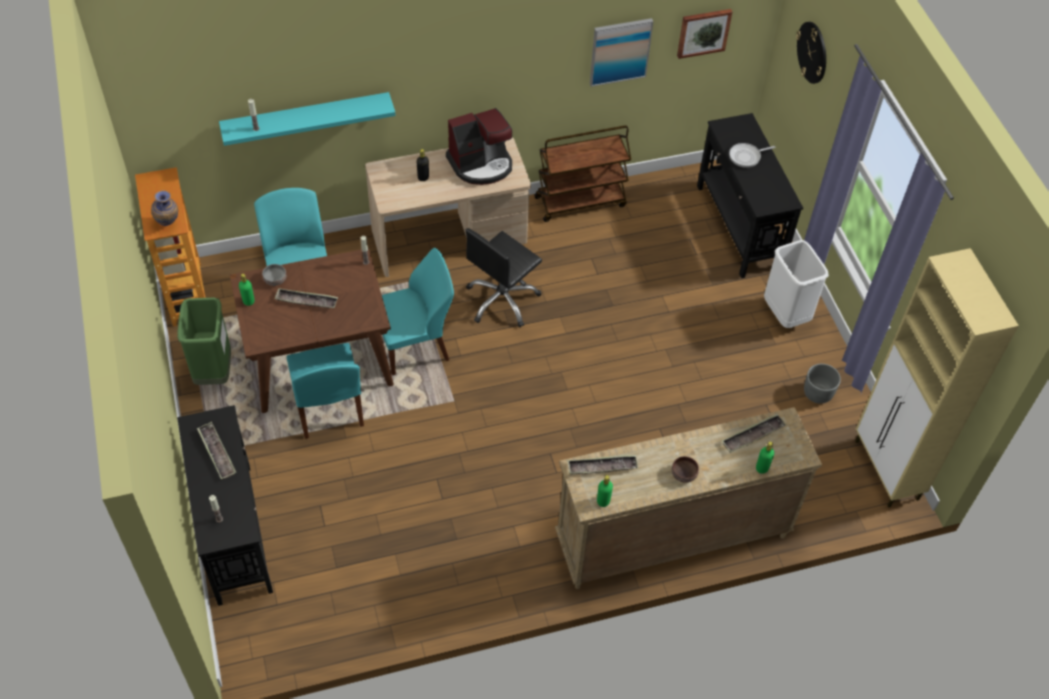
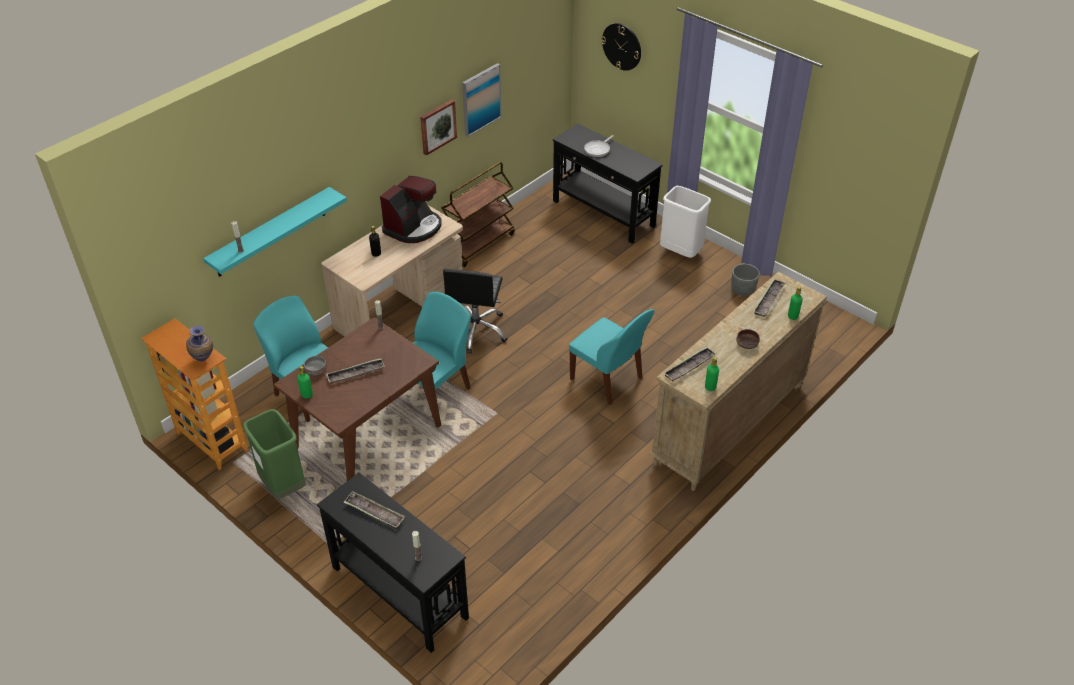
camera: 30 degrees left, 10 degrees down
(329, 409) = (404, 466): turquoise chair -> turquoise chair (607, 379)
(703, 32) = (530, 66): picture -> picture (437, 126)
(886, 471) = (825, 315): beige cabinet -> none

